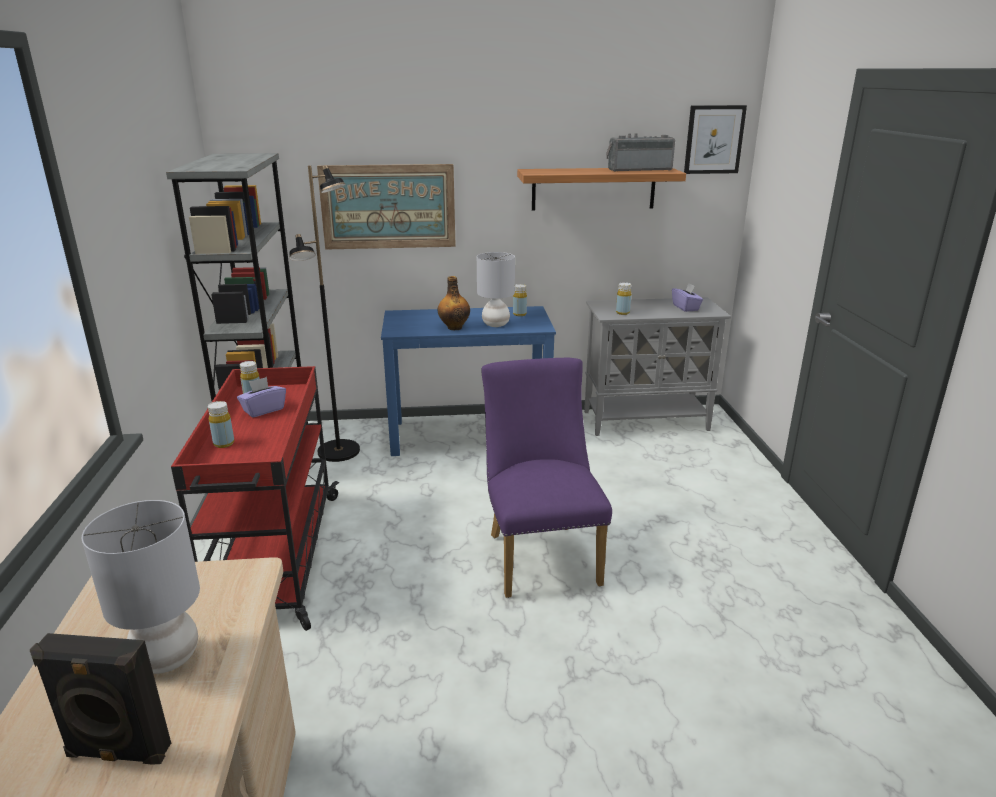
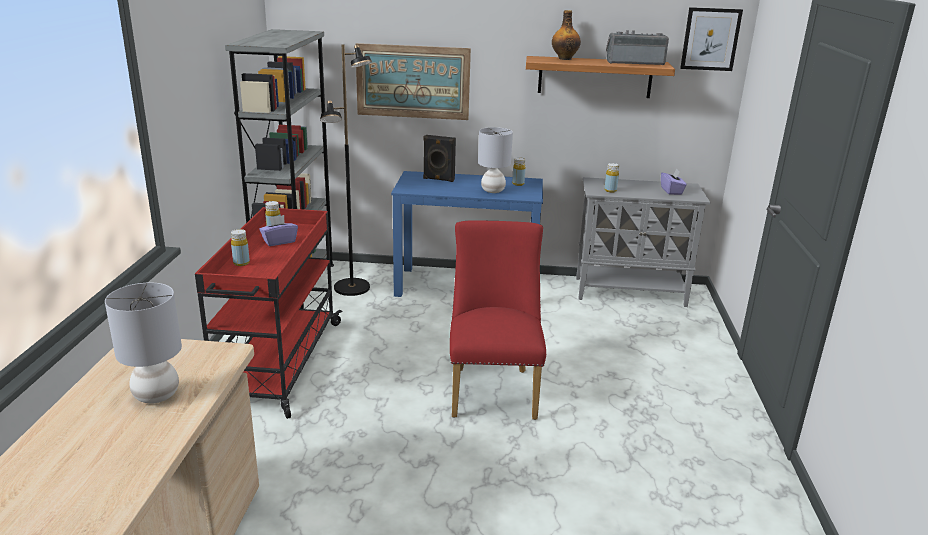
camera: 10 degrees right, 0 degrees up
(117, 753) = (110, 444): black speaker -> black speaker (438, 179)
(454, 327) = (456, 190): bottle -> bottle (564, 58)
(540, 554) = (493, 388): purple chair -> red chair

